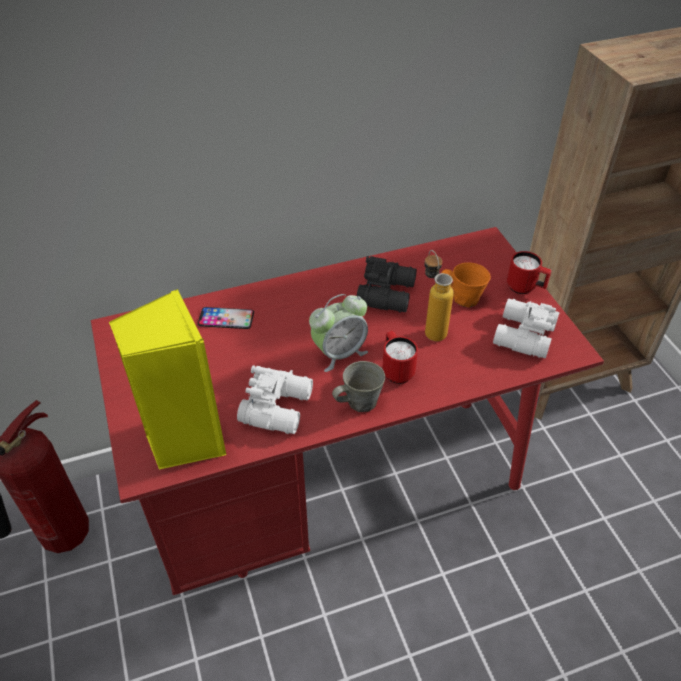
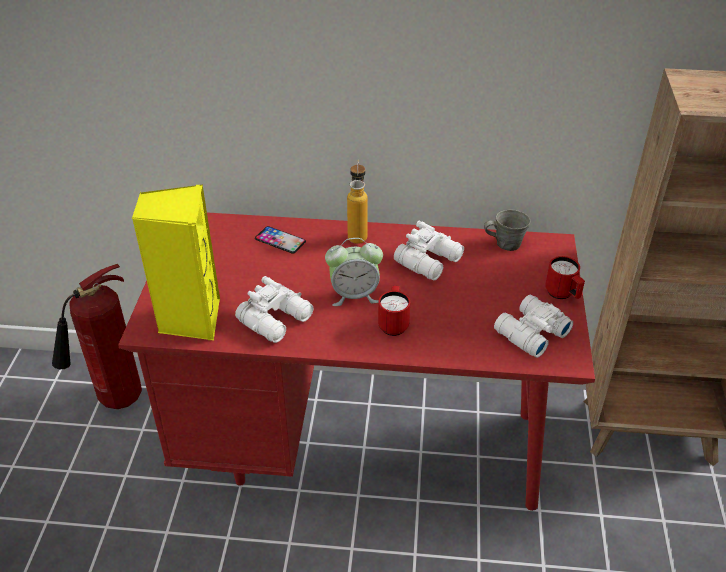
camera: 25 degrees right, 5 degrees down
(359, 402) = (345, 338): grey mug -> grey mug (506, 244)
(388, 293) = (430, 261): black binoculars -> white binoculars
(431, 328) = (449, 300): bottle -> bottle (357, 233)
(463, 298) = (497, 285): orange mug -> none

